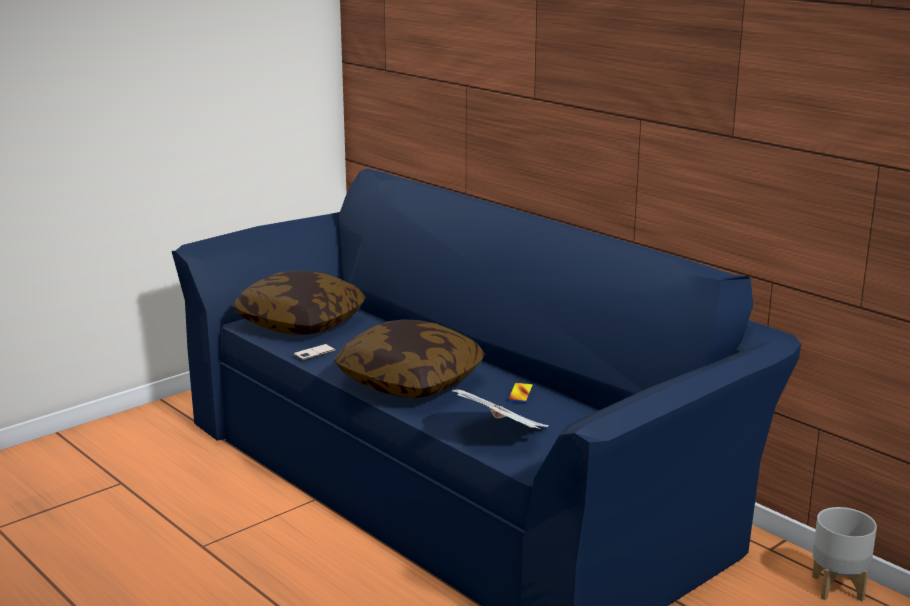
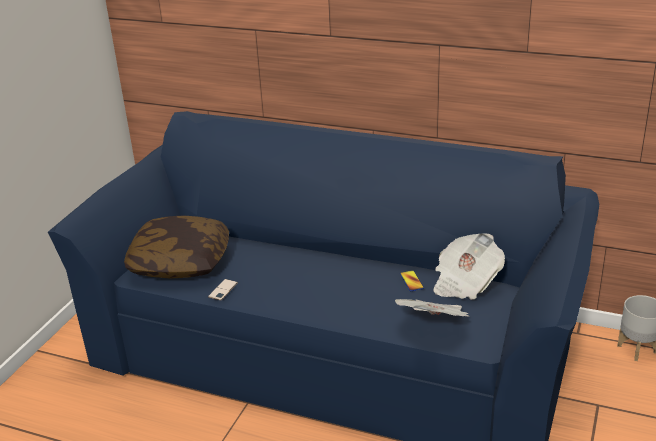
camera: 25 degrees left, 10 degrees up
(410, 381) = (324, 295): pillow -> none
(582, 409) = (465, 282): none -> newspaper

